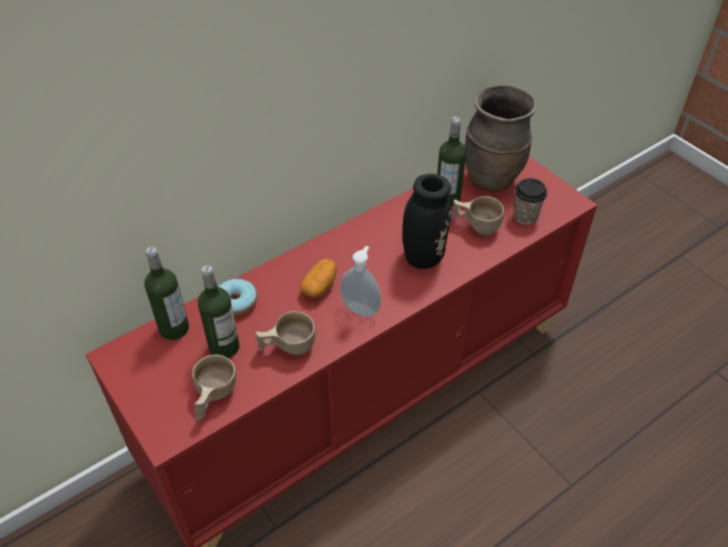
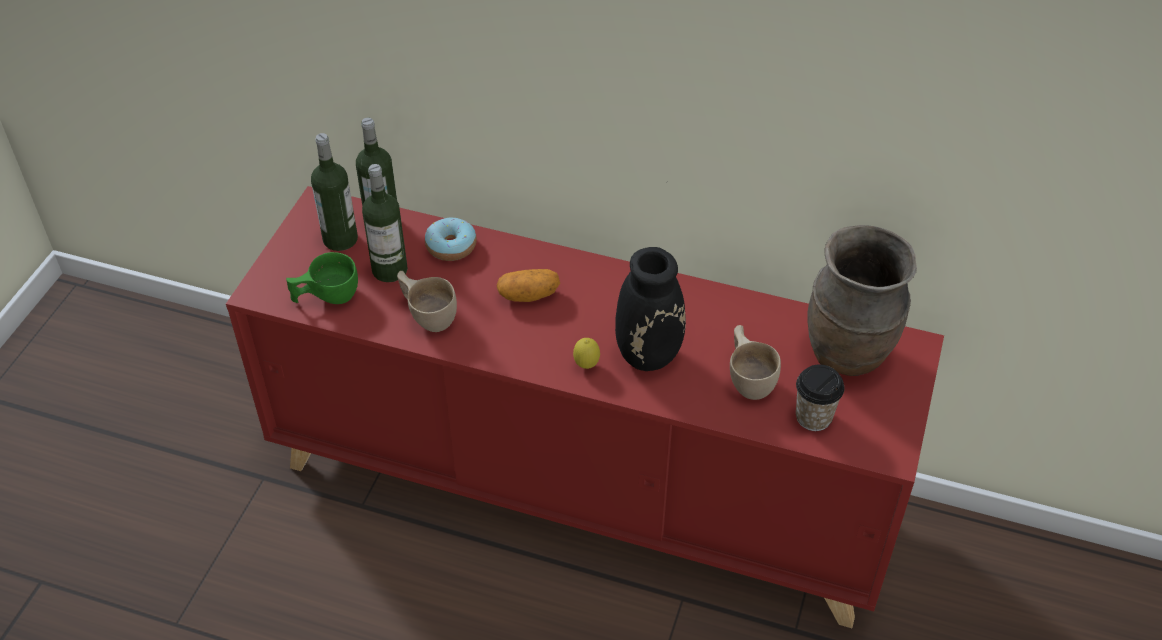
camera: 55 degrees right, 0 degrees up
(213, 397) = (326, 297): beige cup -> green cup
(361, 308) = (527, 343): soap dispenser -> none
(405, 290) = (586, 366): none -> lemon
(447, 199) = (769, 330): bottle -> bottle (340, 239)

